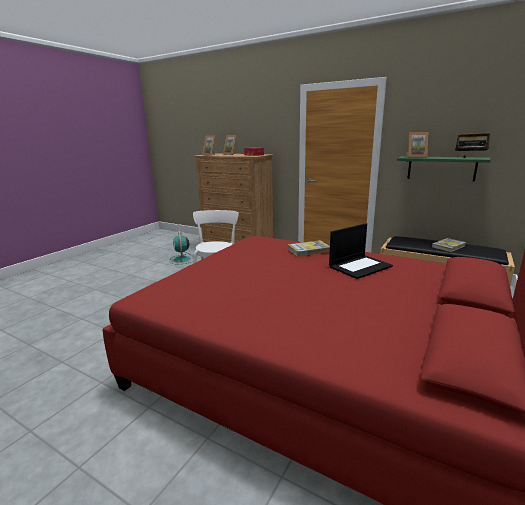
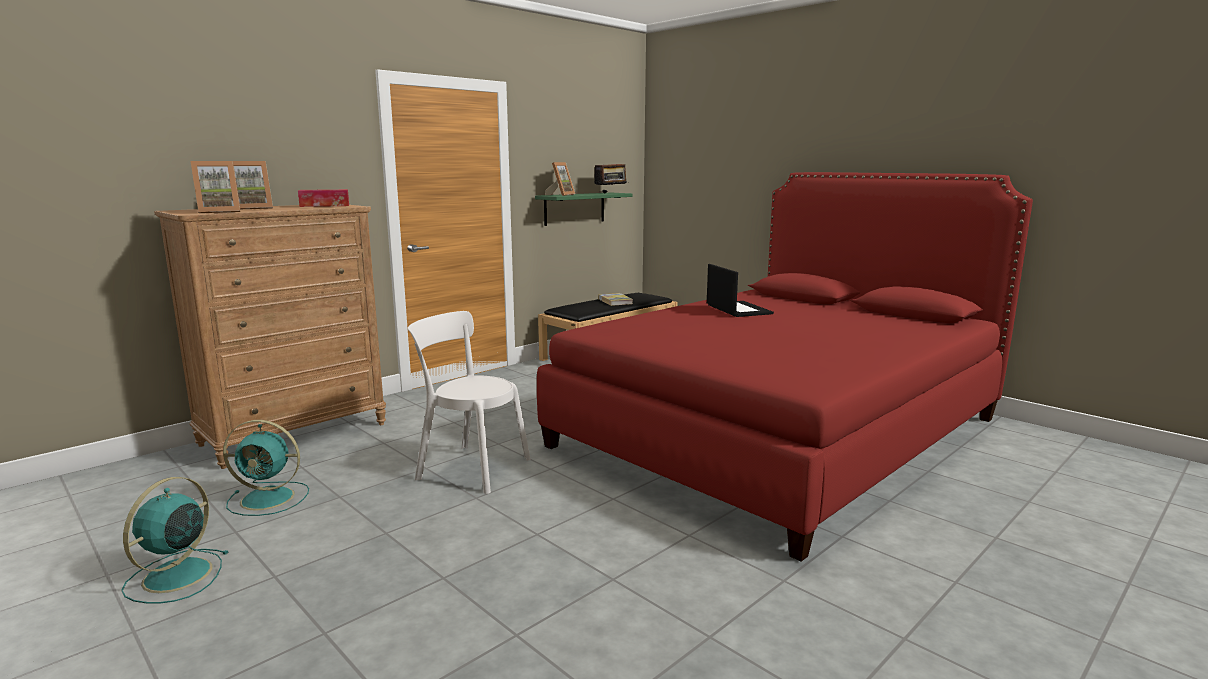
camera: 75 degrees left, 5 degrees down
(132, 263) = (175, 577): none -> turquoise fan
(309, 250) = (670, 316): book -> none

